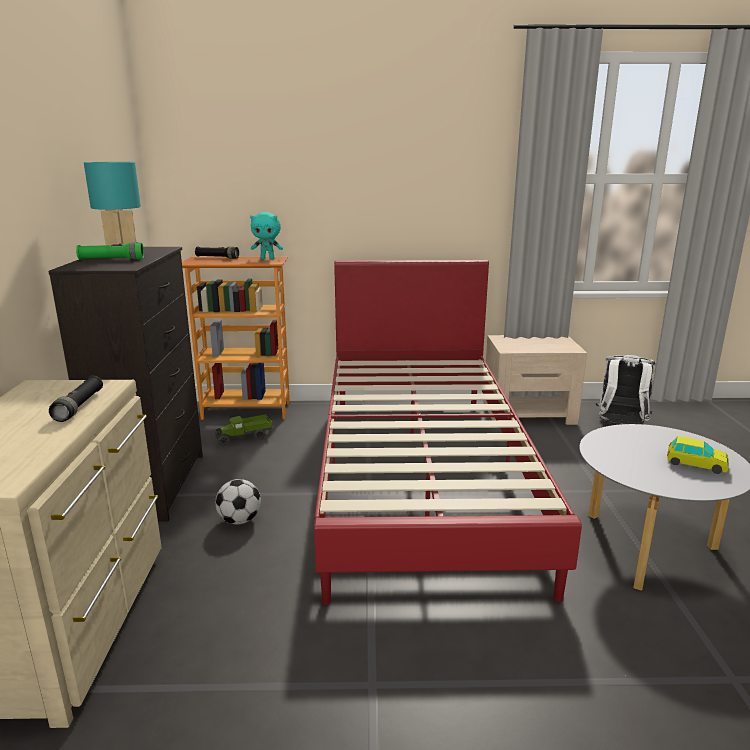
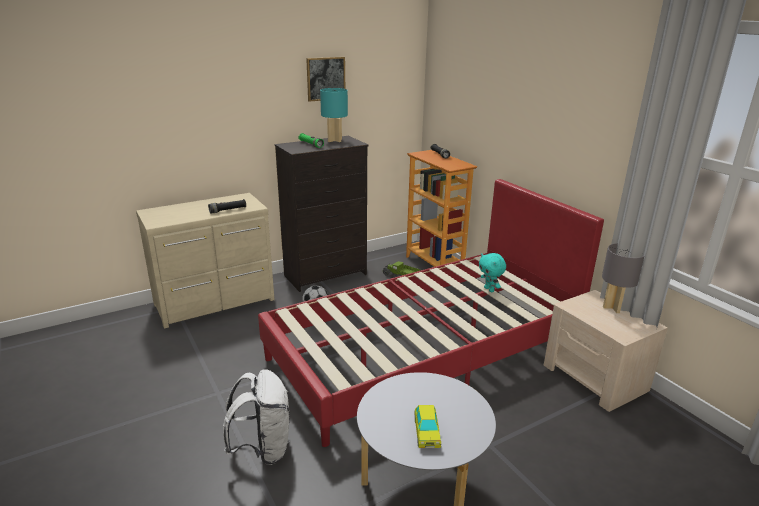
camera: 60 degrees right, 5 degrees up
(67, 147) = (325, 78): none -> picture
(267, 259) = (458, 164): turquoise plush toy -> turquoise plush toy (489, 289)
(524, 338) = (614, 307): none -> grey table lamp
(620, 424) = (647, 441): white backpack -> white backpack (263, 449)

